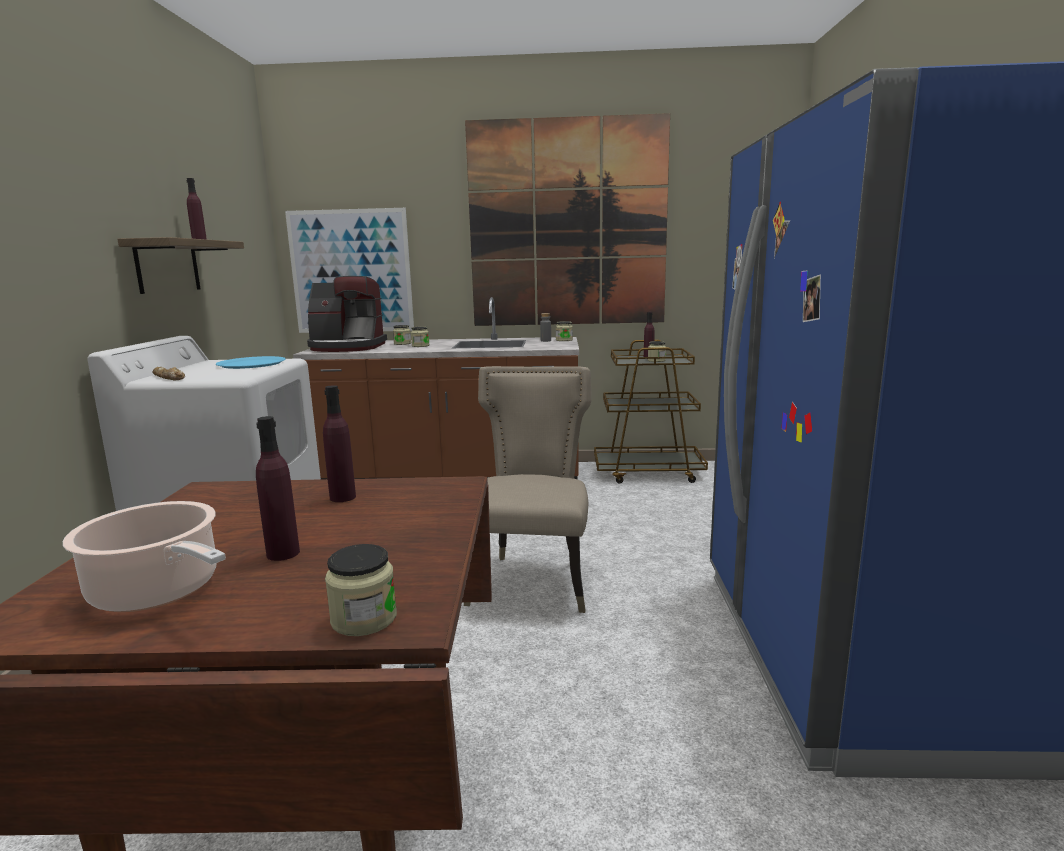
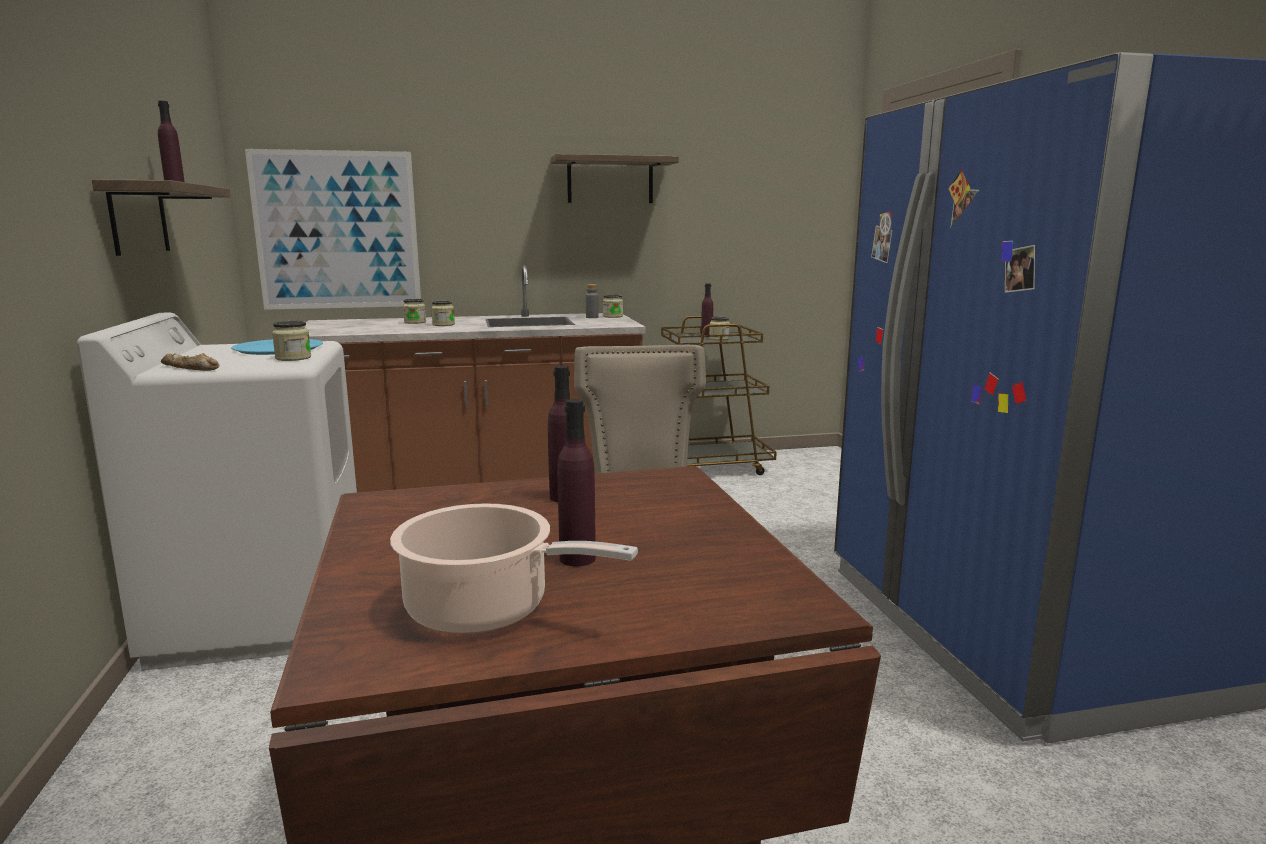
camera: 15 degrees left, 0 degrees up
(347, 347) = (346, 327): coffee machine -> none
(364, 619) = (757, 610): jar -> jar (293, 358)
(567, 224) = (610, 180): picture -> shelf

